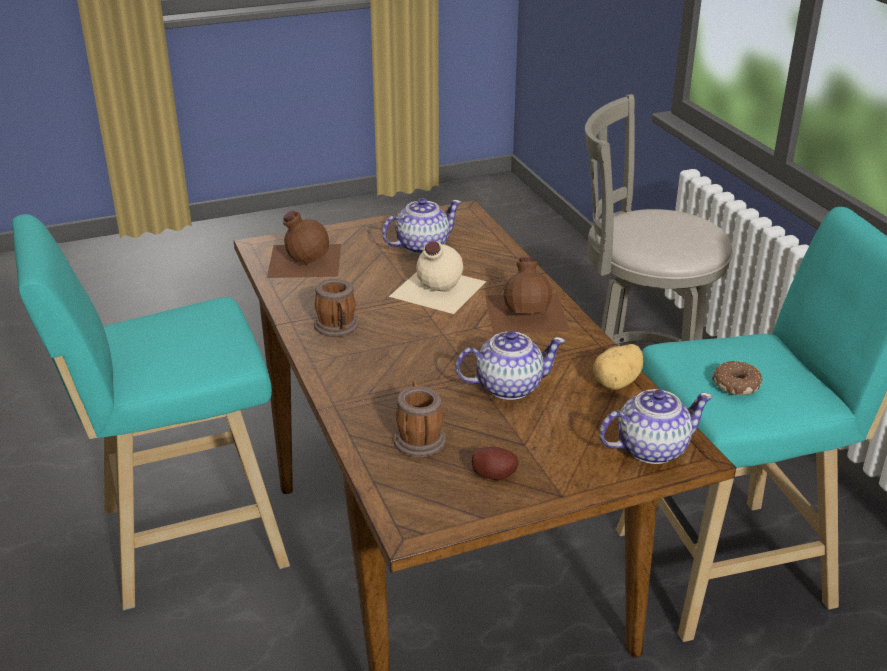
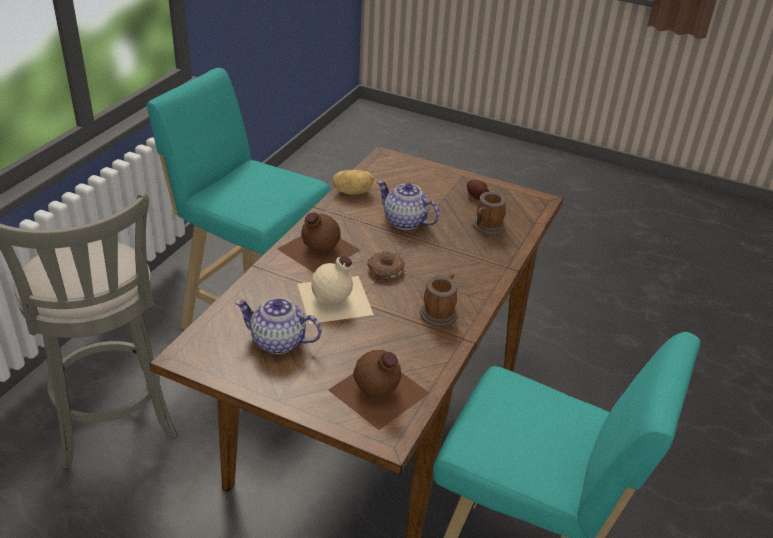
camera: 135 degrees left, 5 degrees up
(650, 448) = (396, 166): teapot -> none
(735, 384) = (278, 184): donut -> donut (385, 270)

